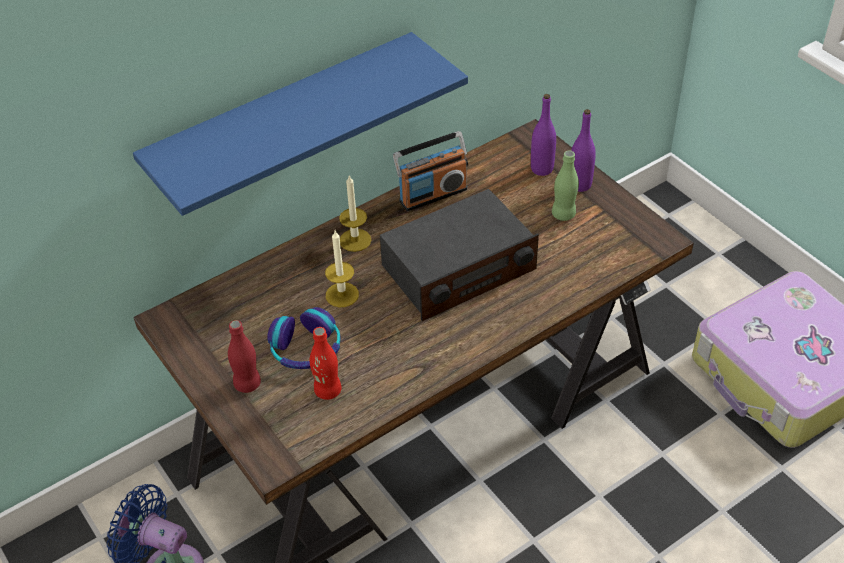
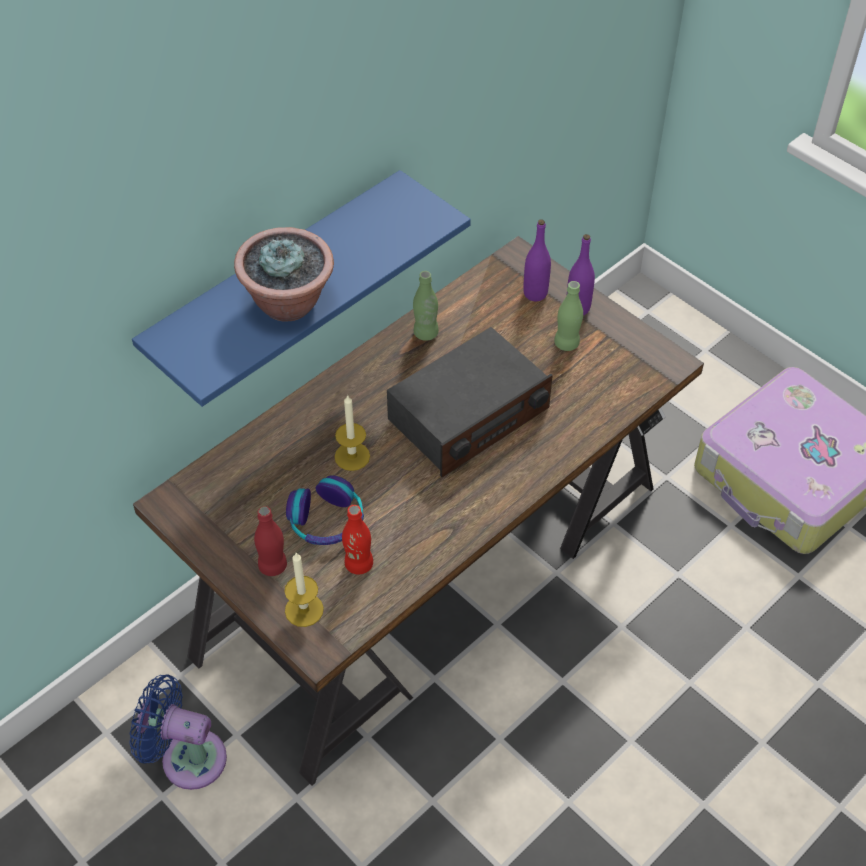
camera: 10 degrees left, 5 degrees up
(282, 134) = (289, 303): none -> potted plant
(355, 240) = (353, 393): candle -> candle (304, 610)
(432, 195) = (425, 333): radio -> green bottle

